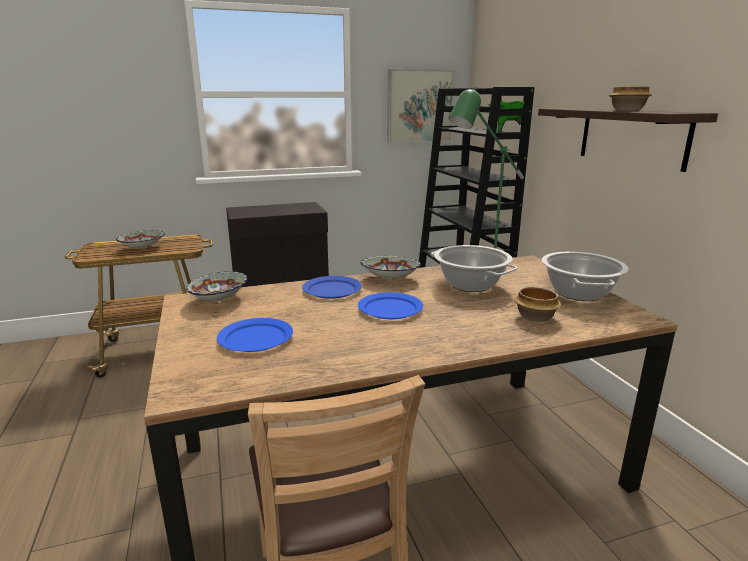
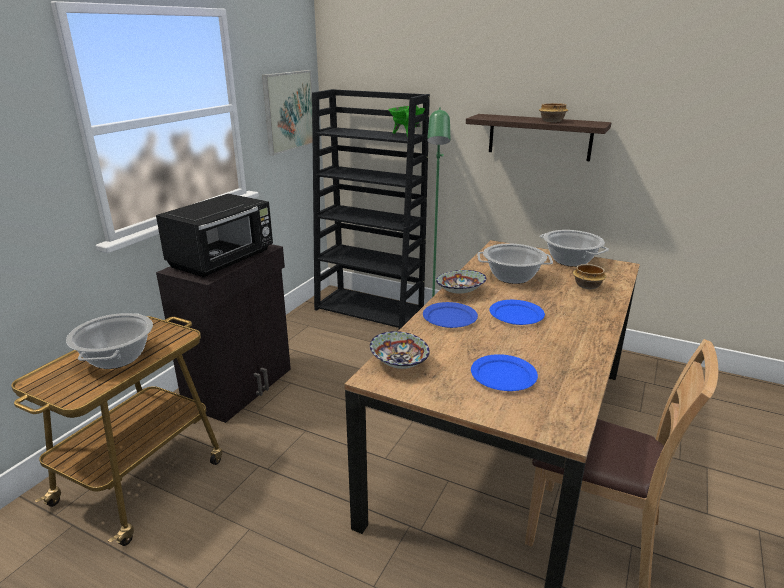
camera: 45 degrees left, 5 degrees up
(142, 248) = (116, 357): bowl -> cooking pot
(272, 210) = (223, 260): none -> black microwave

